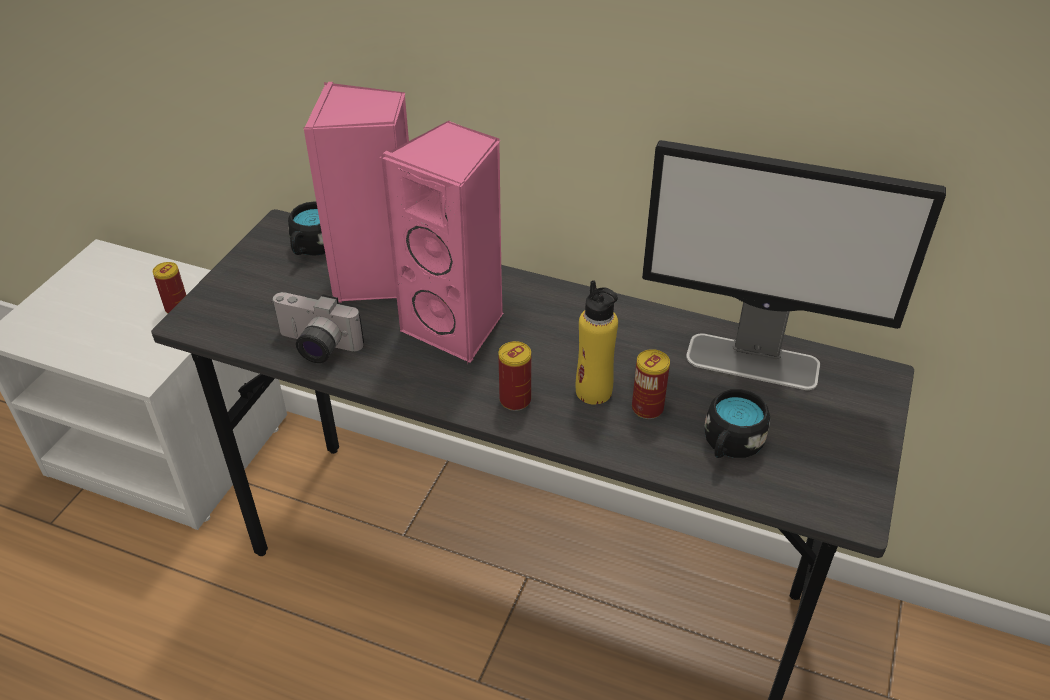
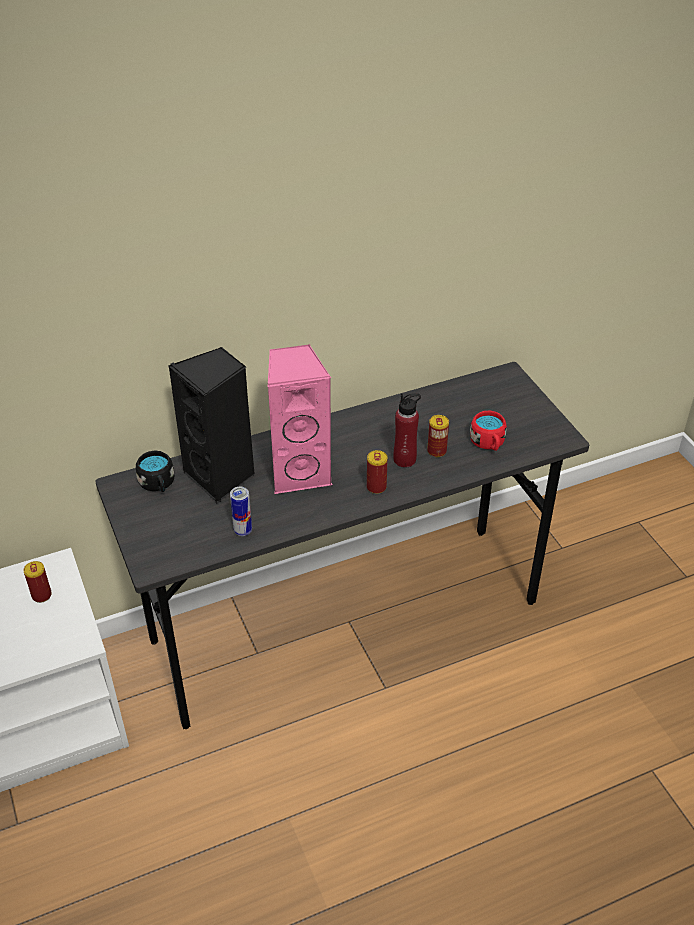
camera: 45 degrees left, 0 degrees up
(315, 347) = (243, 531): camera -> can
(377, 279) = (221, 477): pink speaker -> black speaker
(593, 391) = (405, 459): yellow bottle -> red bottle
(730, 445) = (488, 443): black mug -> red mug
(754, 362) = (453, 400): monitor -> none

